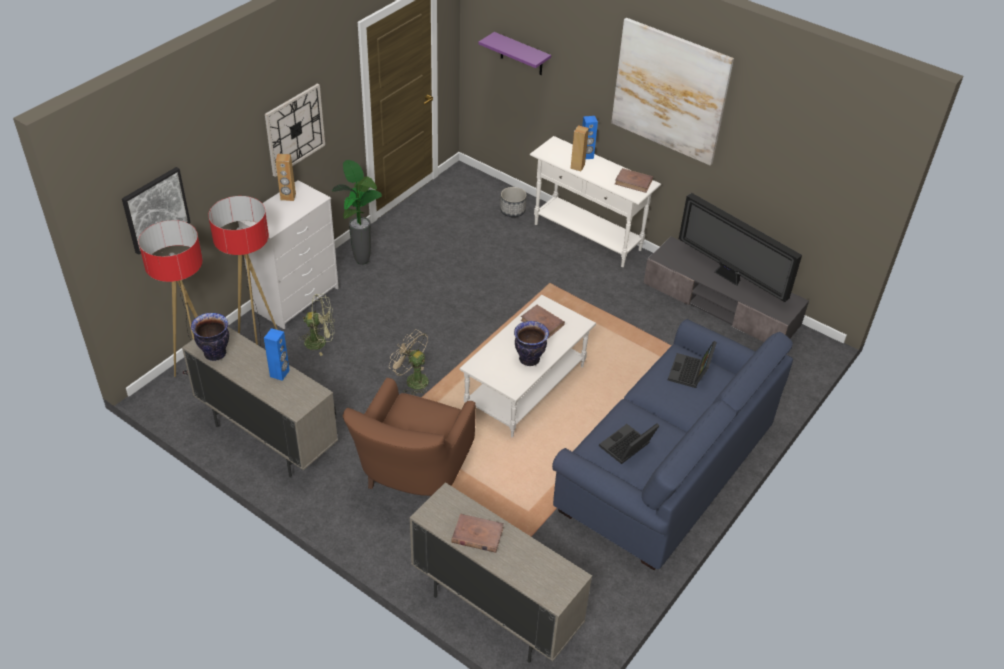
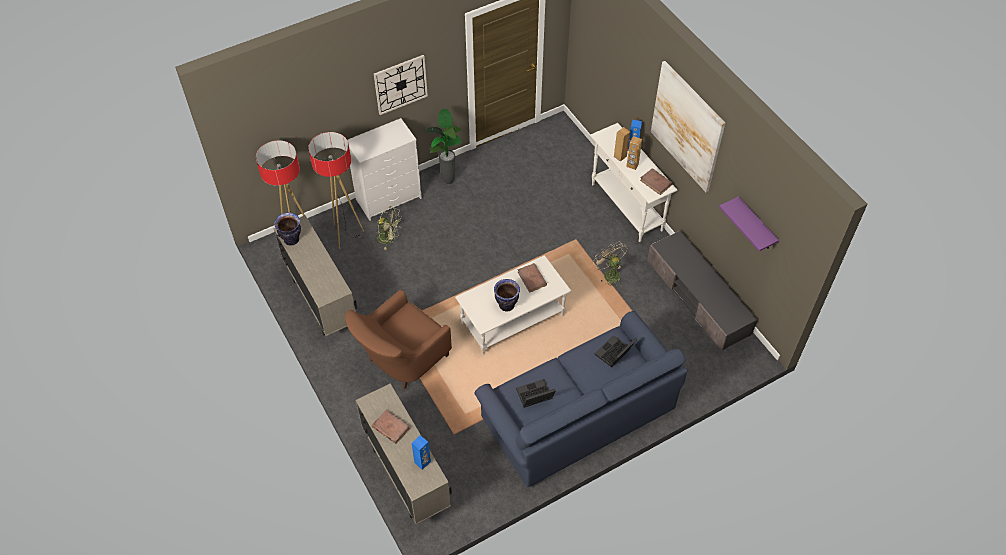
camera: 25 degrees right, 10 degrees up
(155, 209) = (277, 130): picture -> none
(280, 373) = (325, 268): blue speaker -> blue speaker (422, 462)
(288, 197) = (387, 131): brown speaker -> brown speaker (632, 165)
(412, 380) = (437, 288): beige fan -> beige fan (609, 274)
(512, 211) = (581, 168): planter -> none
(521, 54) = (603, 55): purple shelf -> purple shelf (756, 225)
(729, 278) = (705, 280): television -> none

